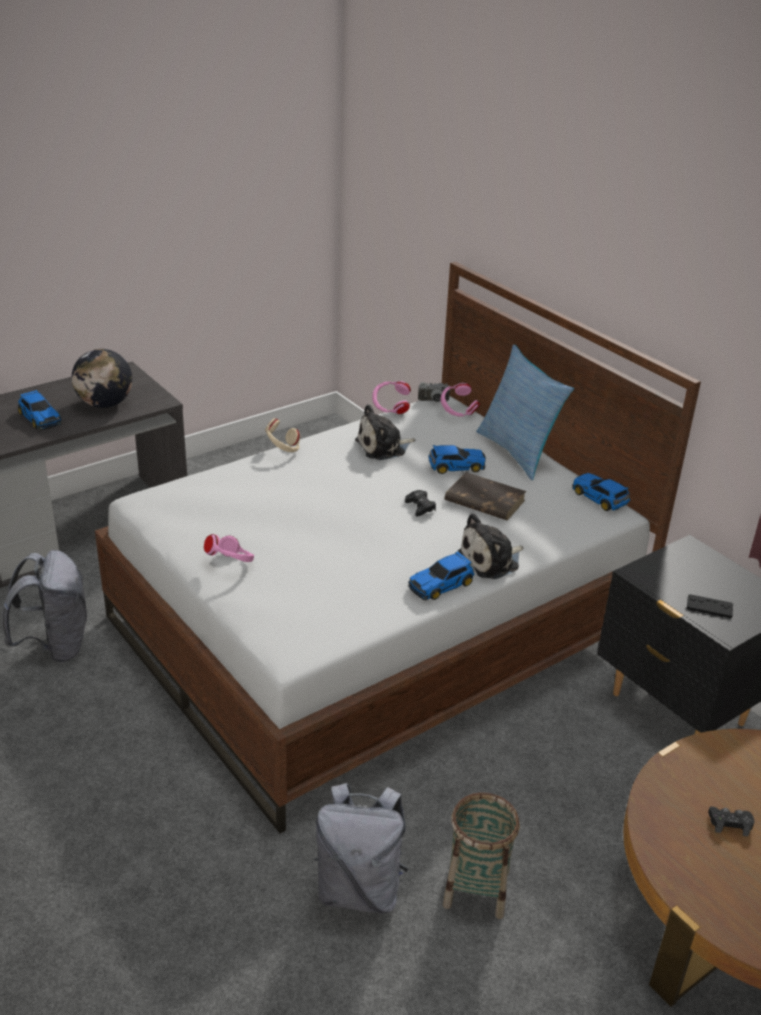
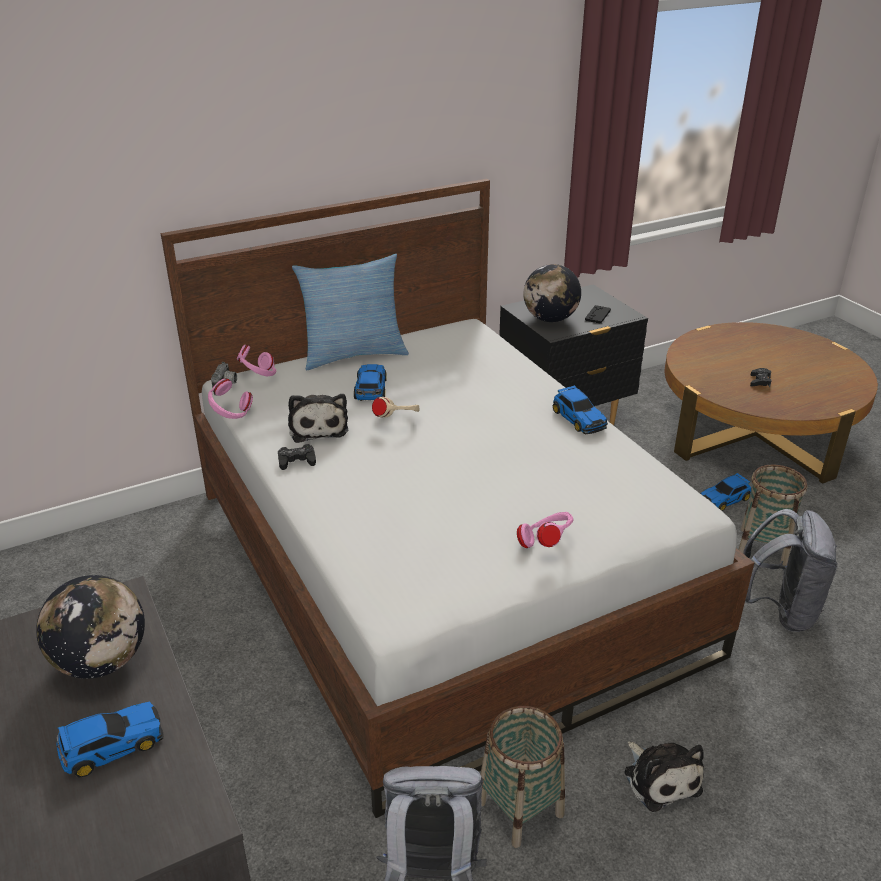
camera: 80 degrees left, 0 degrees up
(108, 686) = (520, 808): none -> basket
(283, 450) = (300, 496): beige headphones -> beige headphones (396, 421)
(420, 507) = (446, 416): black game controller -> black game controller (297, 461)
(484, 500) = (440, 382): brown book -> none
(491, 561) = (540, 390): plush toy -> plush toy (660, 778)
(600, 498) = (445, 329): toy car -> toy car (725, 499)
(674, 570) = (550, 319): none -> globe

